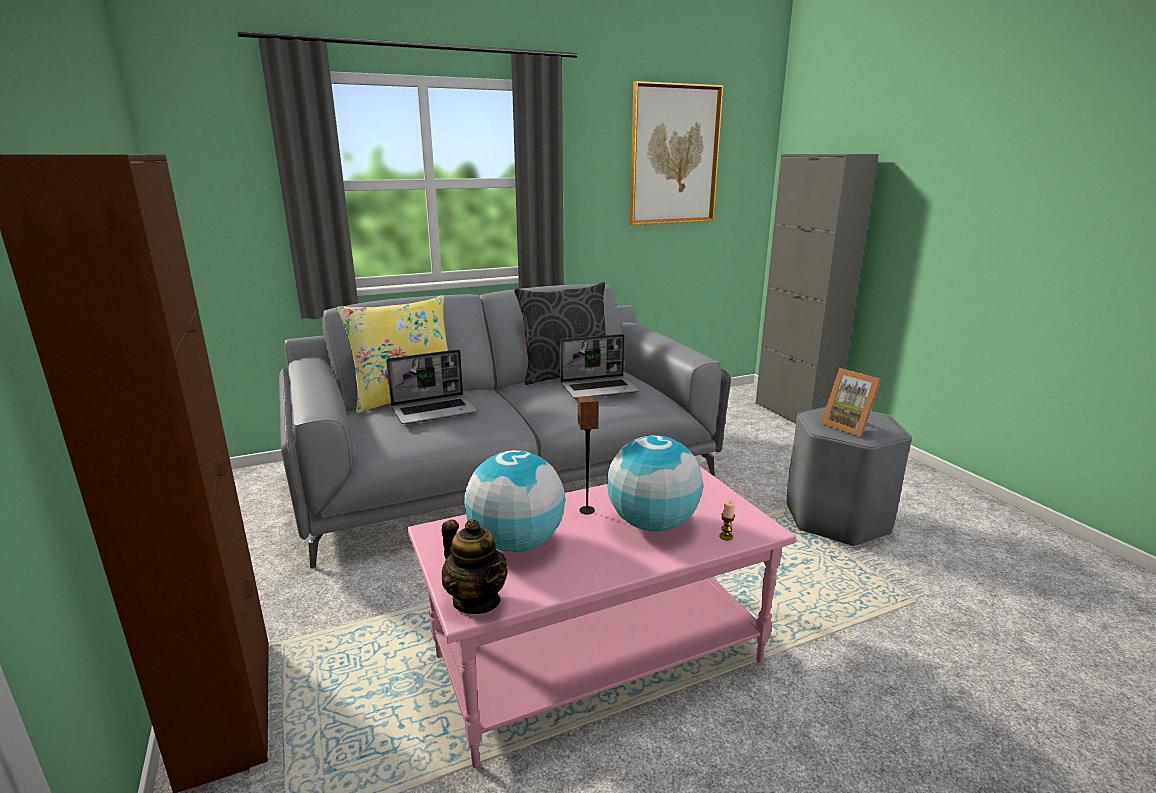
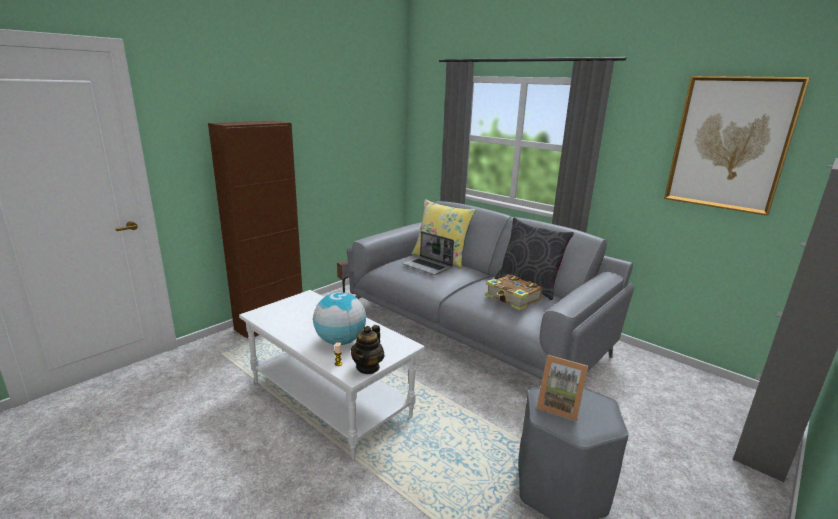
camera: 65 degrees right, 0 degrees up
(476, 600) = (261, 314): teapot -> teapot (368, 367)
(516, 543) = (306, 312): globe -> none
(598, 656) = (331, 398): pink coffee table -> white coffee table
(600, 389) = (513, 299): laptop -> book
(849, 427) = (559, 406): picture frame -> picture frame turned 90 degrees counterclockwise

